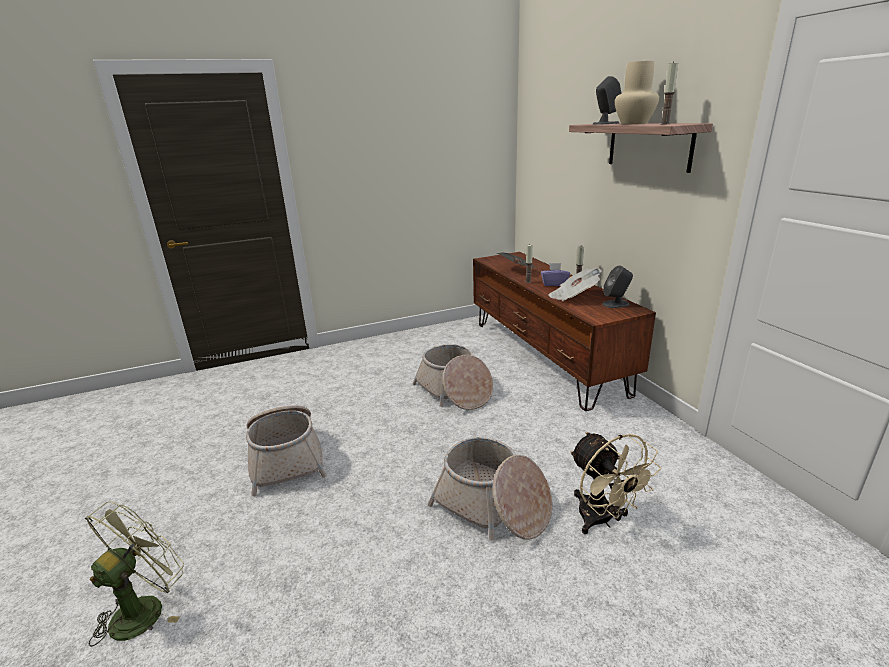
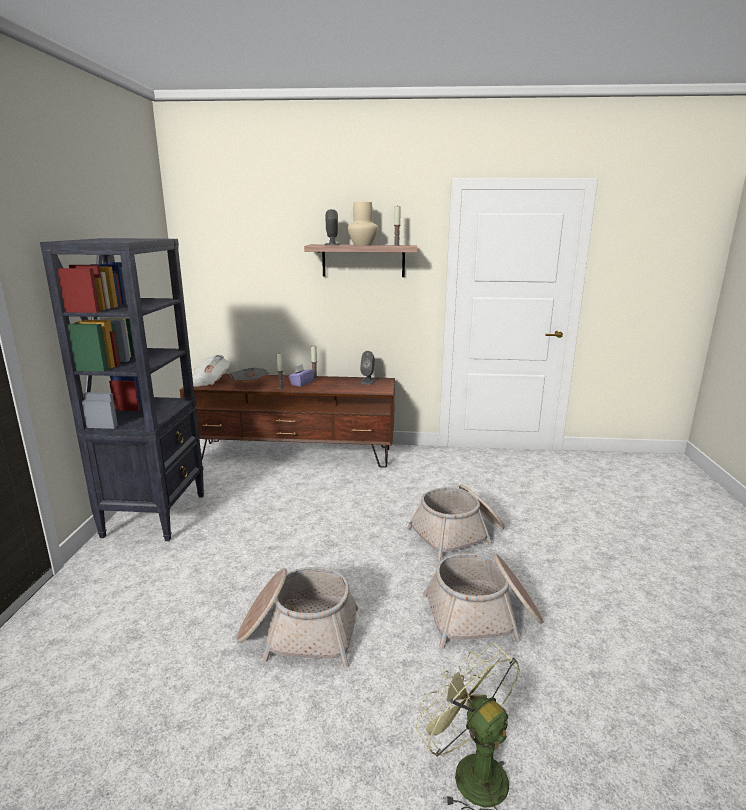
camera: 65 degrees left, 5 degrees down
(393, 346) = (156, 514): none -> black bookcase
(454, 391) = (296, 506): basket -> basket (482, 616)
(573, 297) = (336, 386): newspaper -> newspaper (209, 381)
(602, 520) = (495, 502): beige fan -> none

